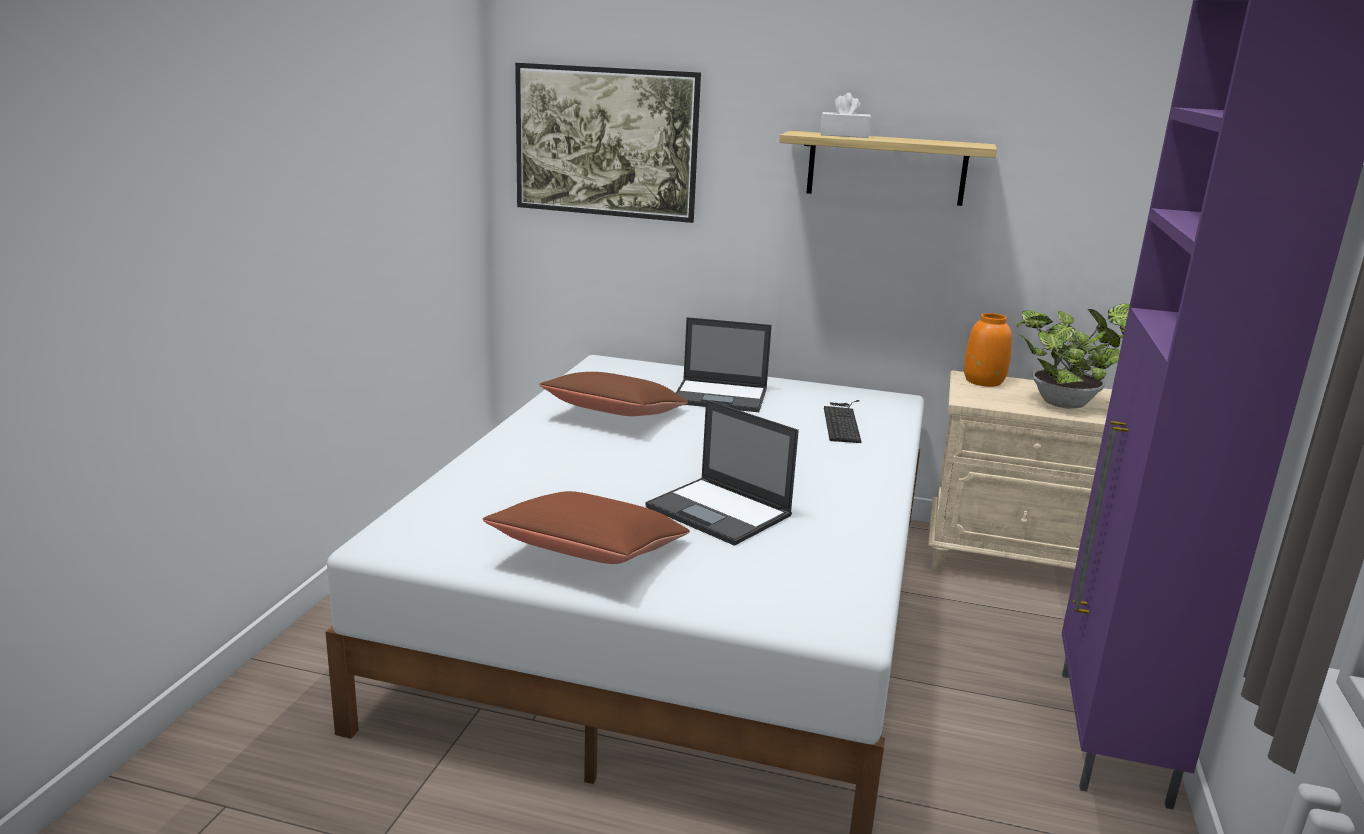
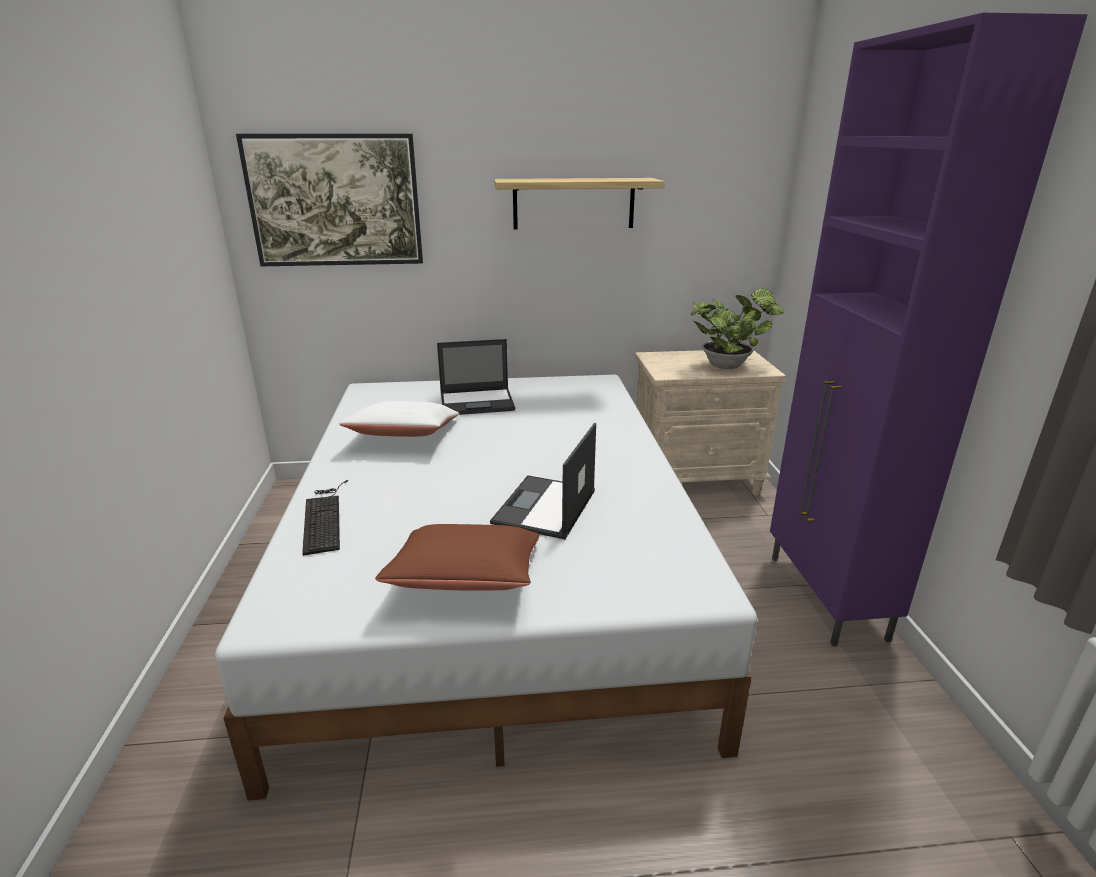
camera: 20 degrees left, 5 degrees up
(615, 415) = (405, 436): brown pillow -> white pillow
(720, 512) = (544, 508): laptop -> laptop turned 90 degrees clockwise
(842, 421) = (579, 406): keyboard -> keyboard (324, 517)
(844, 135) = (543, 179): white tissue box -> none
(983, 381) = (663, 357): orange vase -> none

